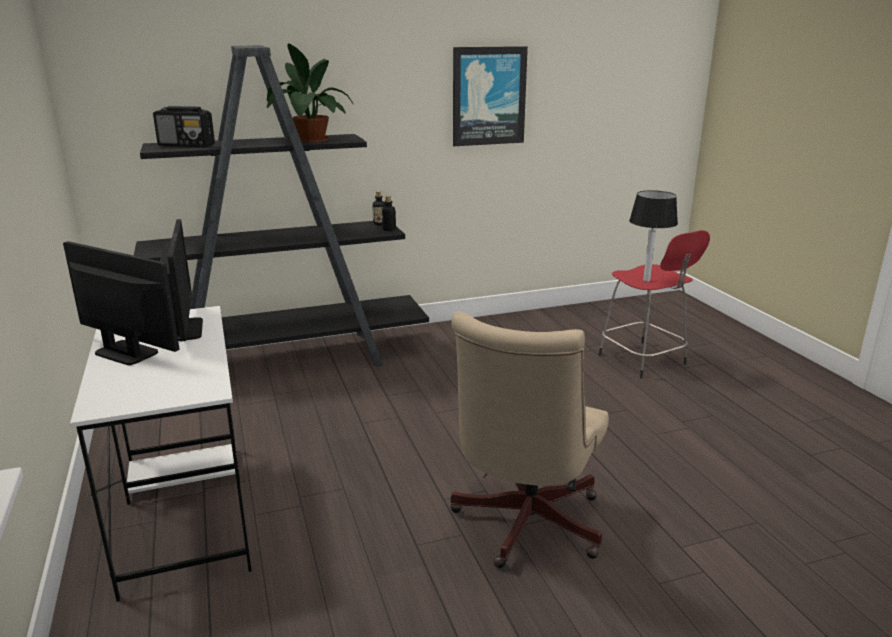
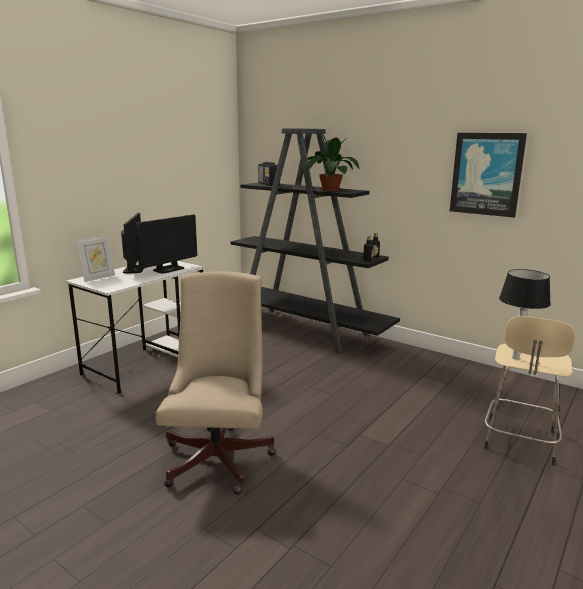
camera: 55 degrees right, 5 degrees down
(119, 390) = (98, 278): none -> picture frame
(523, 526) = (220, 455): beige office chair -> beige office chair turned 105 degrees clockwise
(644, 361) = (519, 442): red stool -> beige stool

